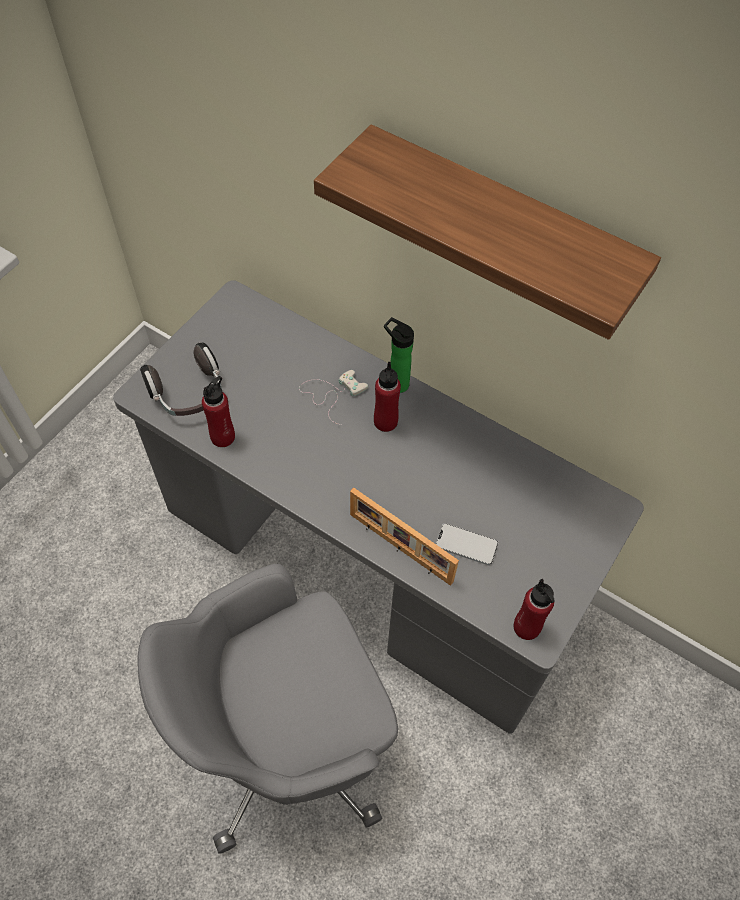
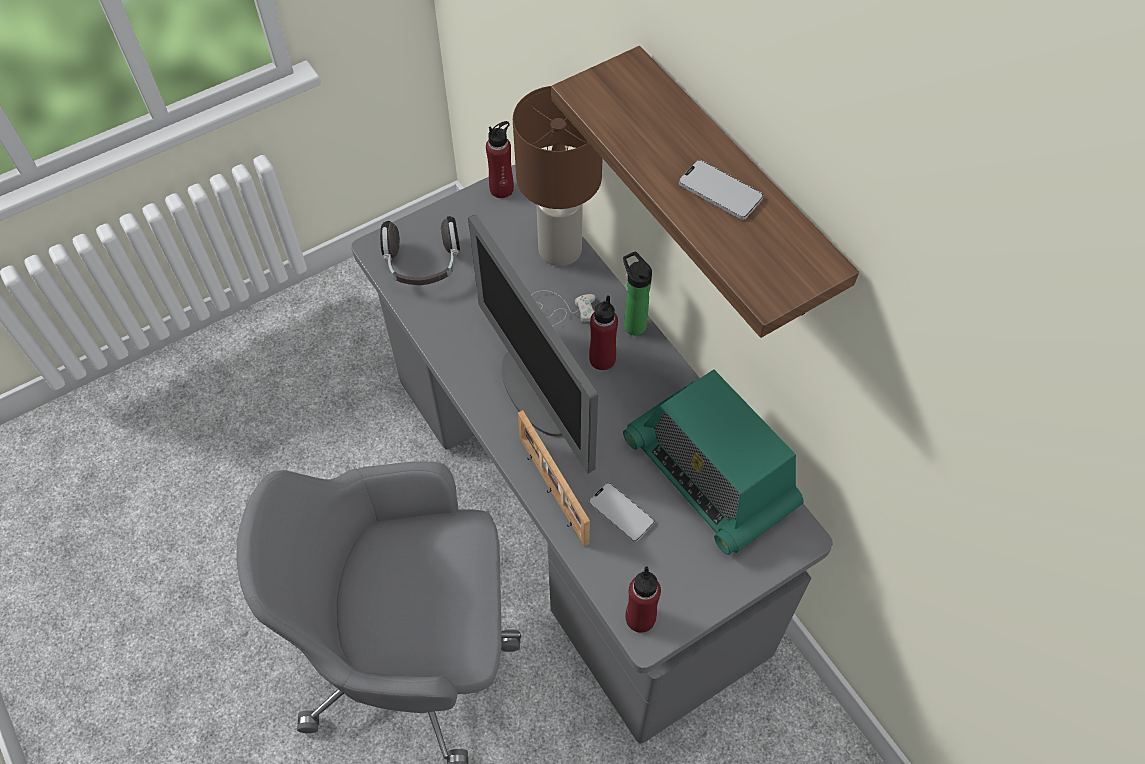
camera: 25 degrees right, 0 degrees up
(223, 437) = (435, 318): red bottle -> red bottle (501, 189)
(303, 341) = (560, 249): none -> brown table lamp
(345, 471) = (536, 393): none -> monitor
(512, 226) = (720, 191): none -> phone
(521, 485) = (710, 474): none -> radio

